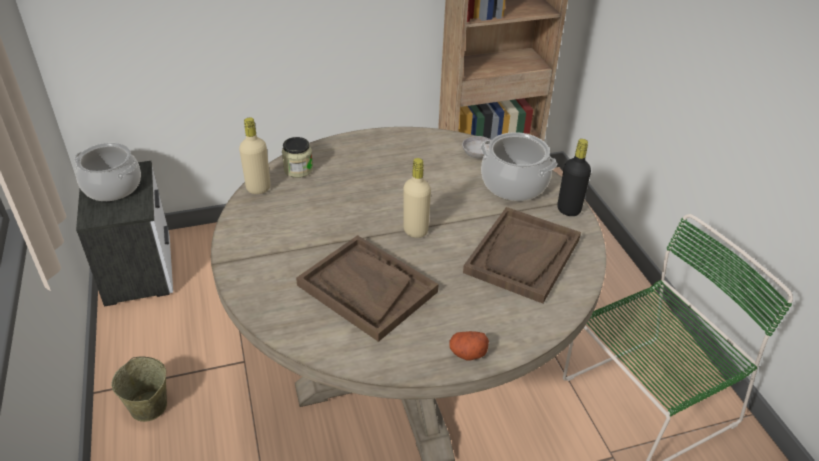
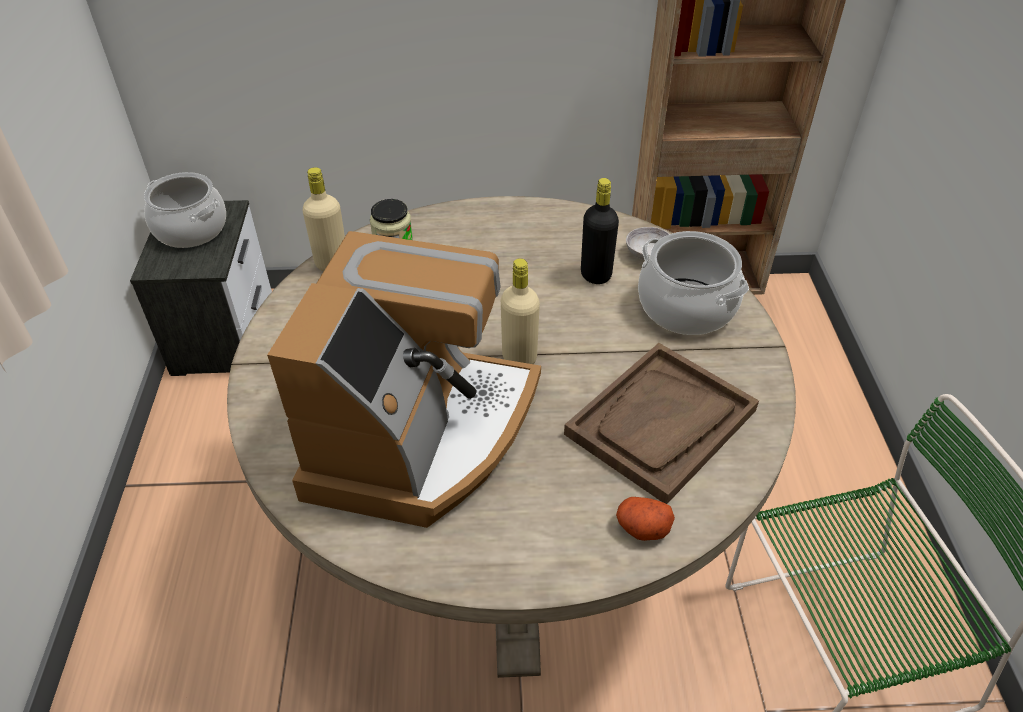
camera: 15 degrees right, 5 degrees up
(148, 407) = (182, 517): beige bucket -> none
(366, 288) = (420, 435): brown tray -> coffee machine
(467, 353) = (526, 563): potato -> potato (642, 528)
(568, 210) = (755, 360): black bottle -> black bottle (596, 275)

